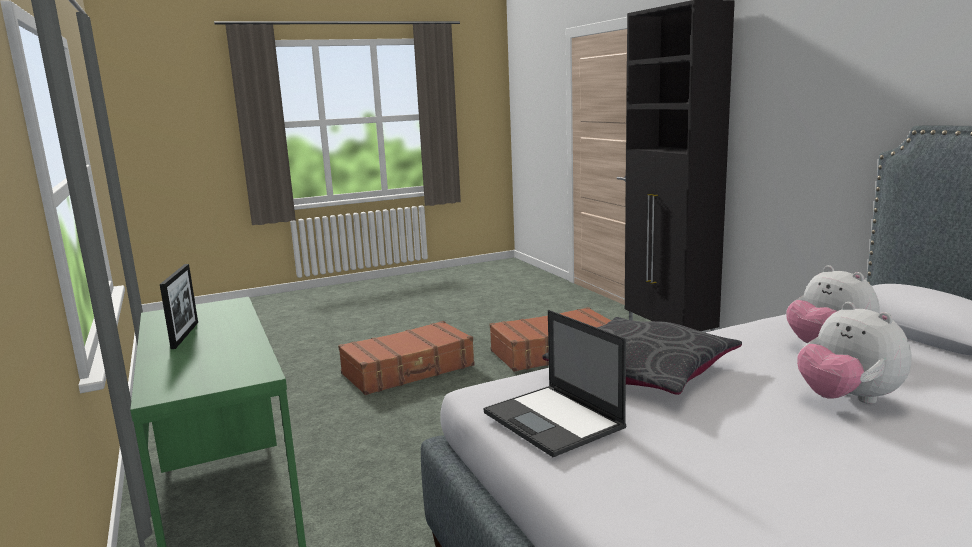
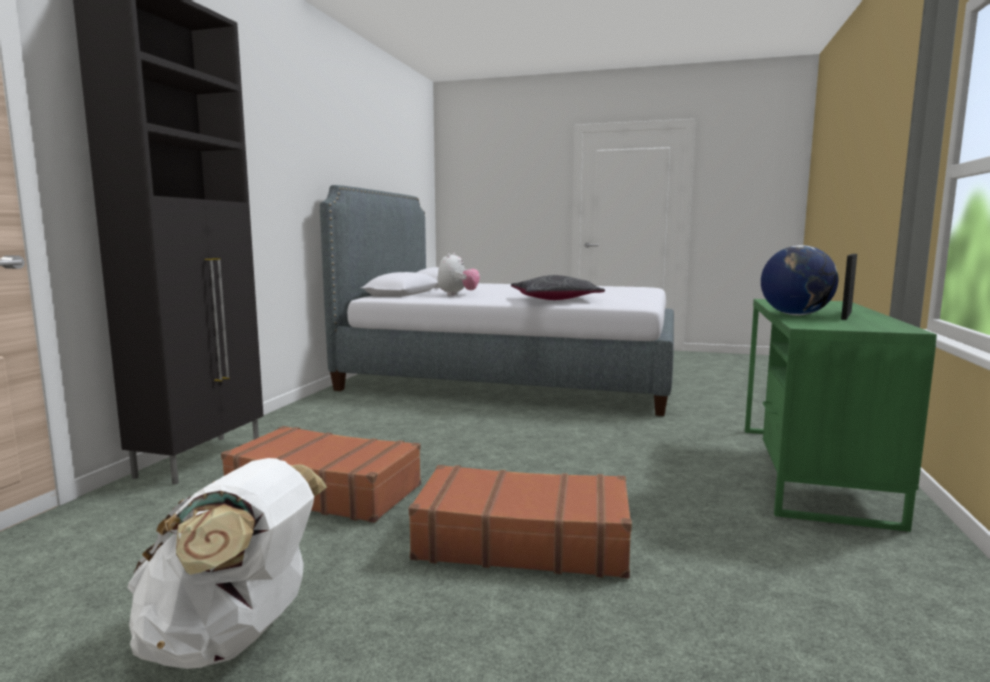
camera: 140 degrees left, 5 degrees down
(237, 323) = (795, 315): none -> globe
(457, 319) = (233, 639): none -> white backpack
(554, 420) = (630, 296): laptop -> none
(848, 399) = (514, 291): plush toy -> none

